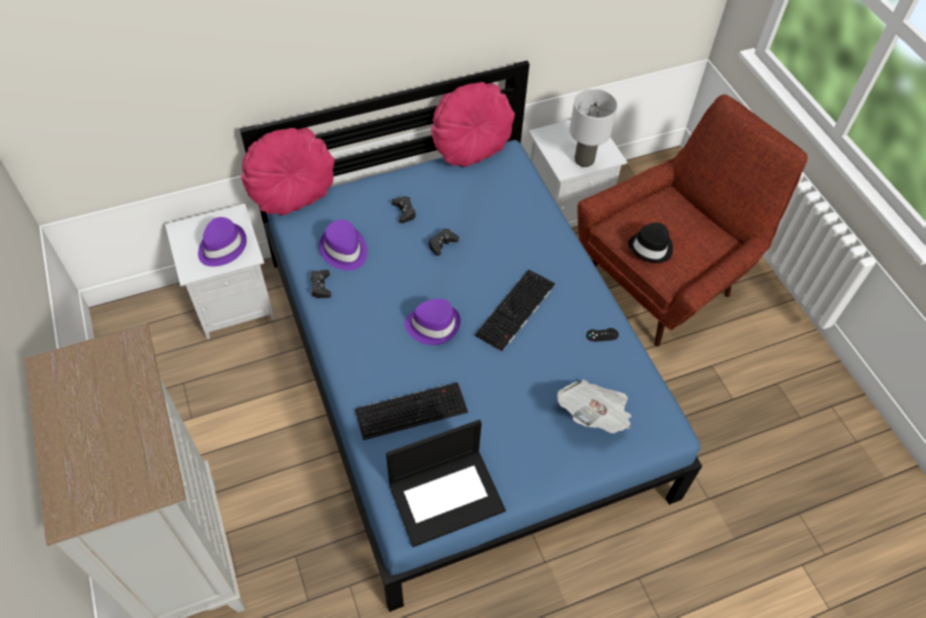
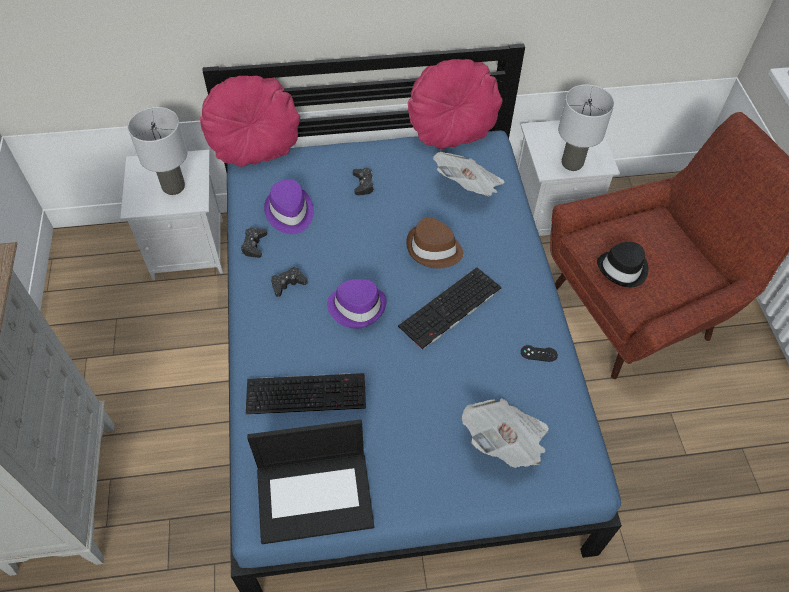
camera: 15 degrees right, 0 degrees up
(221, 246) = (172, 188): purple hat -> white table lamp
(442, 244) = (392, 224): black game controller -> black game controller (288, 284)
(486, 260) = (433, 249): none -> brown hat
(500, 198) = (468, 187): none -> newspaper

